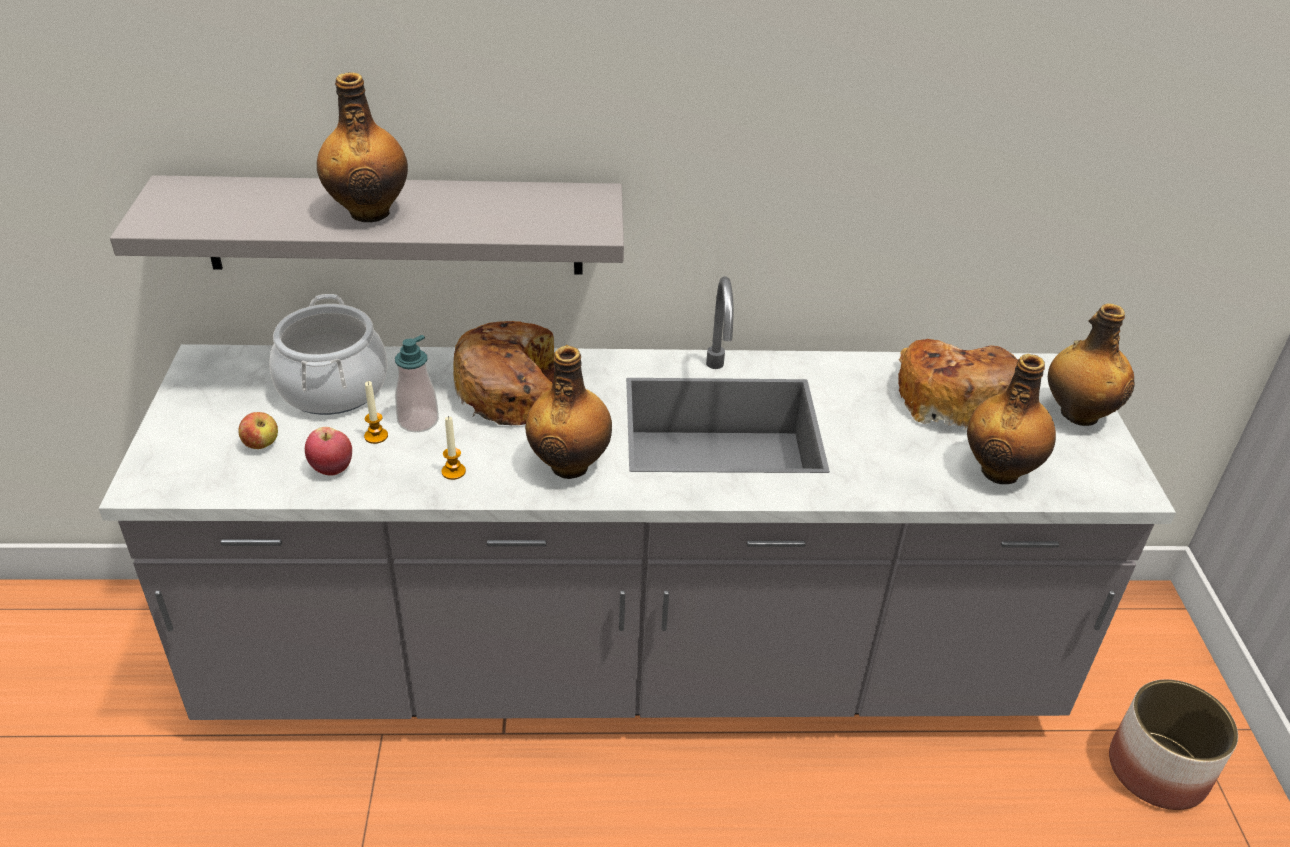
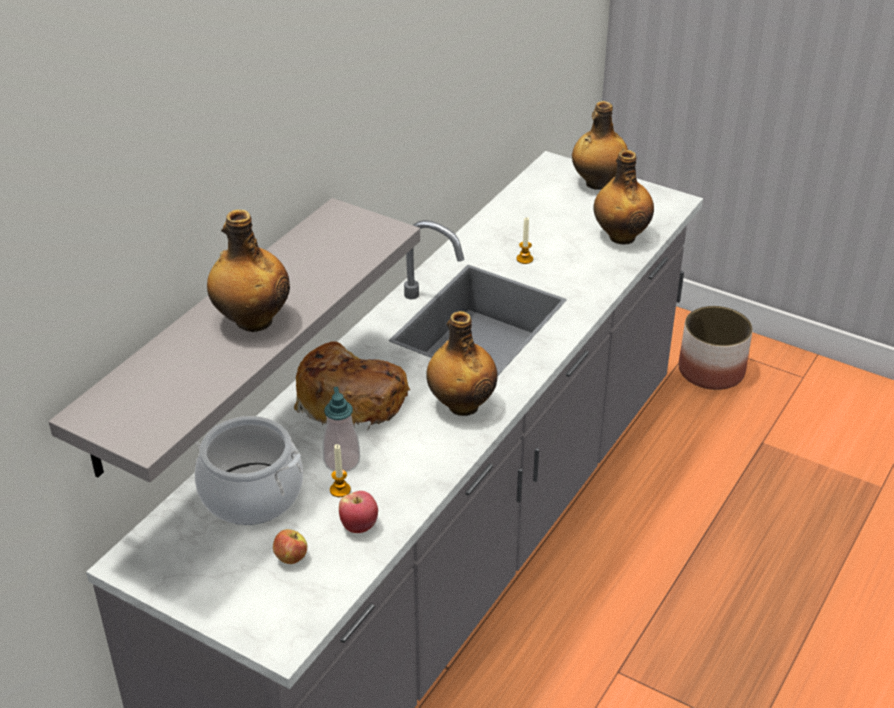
camera: 55 degrees left, 0 degrees up
(453, 471) = (420, 463): candle -> candle (524, 259)
(953, 397) = (540, 217): bread -> none

